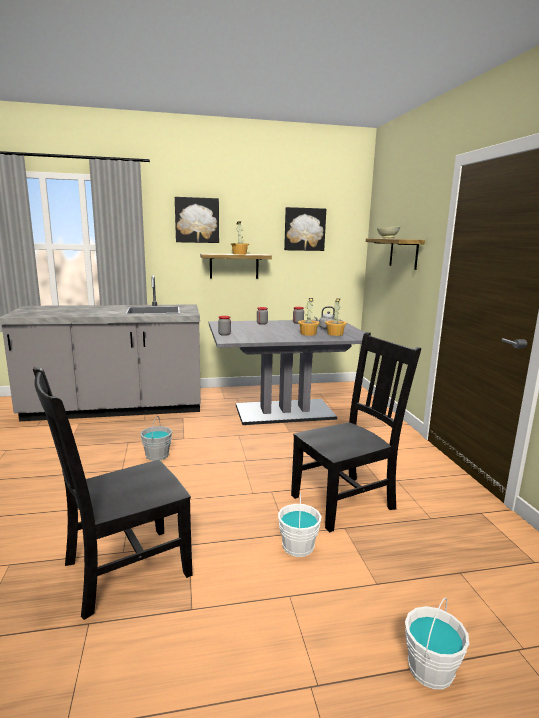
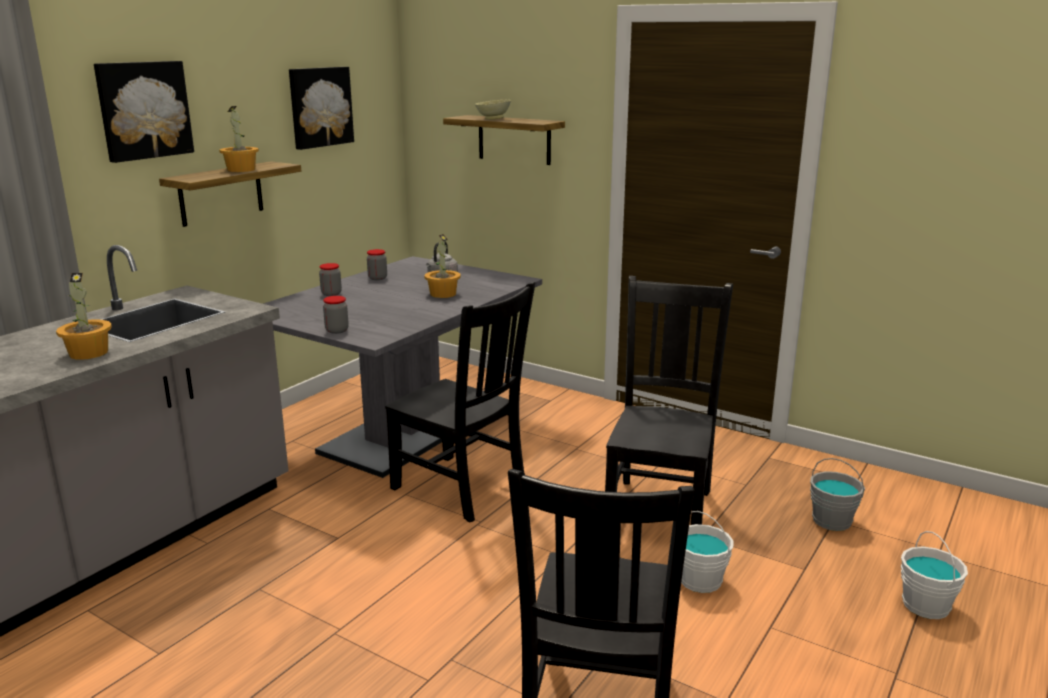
camera: 45 degrees left, 5 degrees up
(157, 455) = (350, 581): grey bucket -> grey bucket (832, 520)
(265, 444) = (462, 489): none -> black chair
(335, 334) = (474, 284): potted plant -> potted plant (89, 353)

